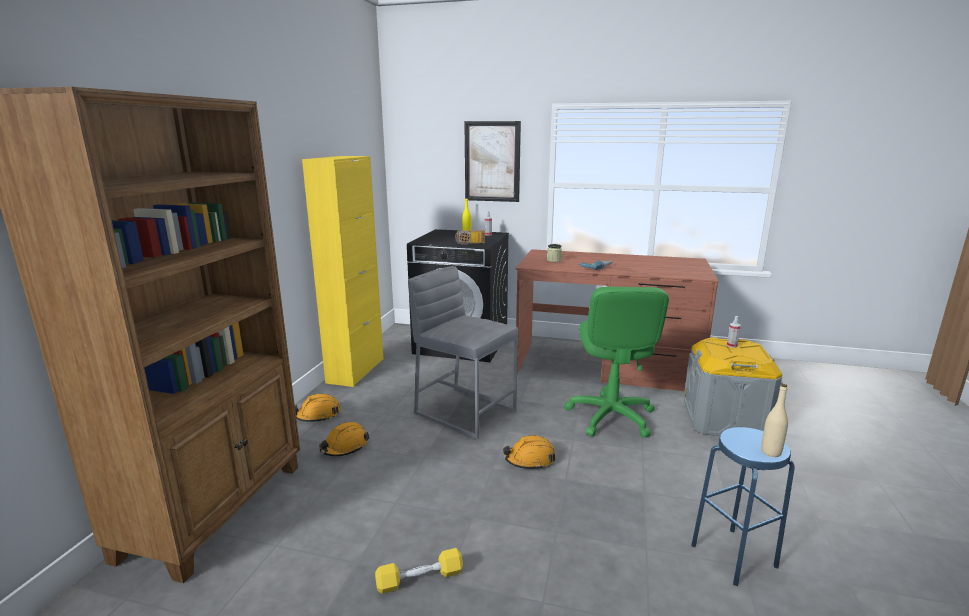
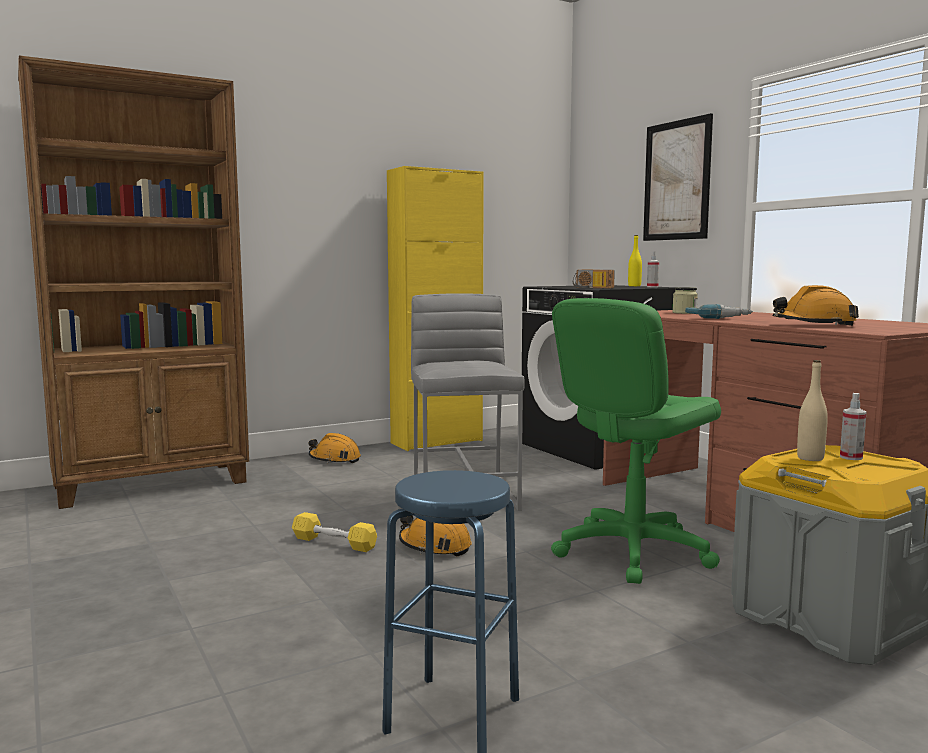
camera: 45 degrees right, 10 degrees down
(344, 447) = (305, 482): orange hard hat -> orange hard hat (814, 325)
(420, 579) = (157, 569): yellow dumbbell -> yellow dumbbell (334, 543)
(771, 452) = (442, 493): beige bottle -> beige bottle (810, 458)

